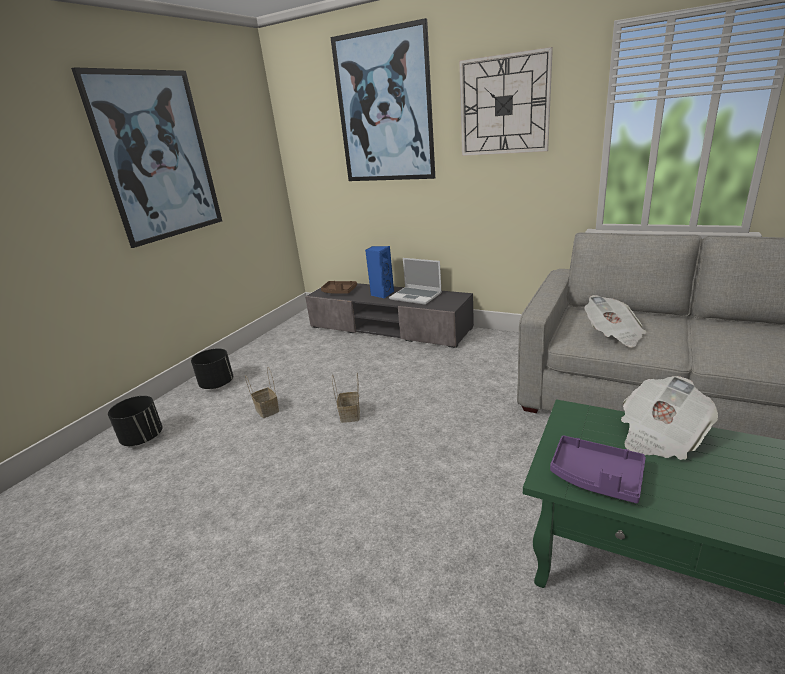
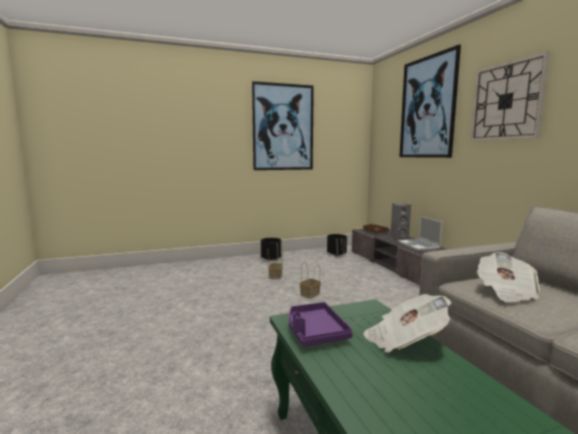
camera: 40 degrees right, 15 degrees down
(143, 438) = (216, 266): black planter -> black planter (336, 254)
(382, 294) = (398, 239): blue speaker -> grey speaker

